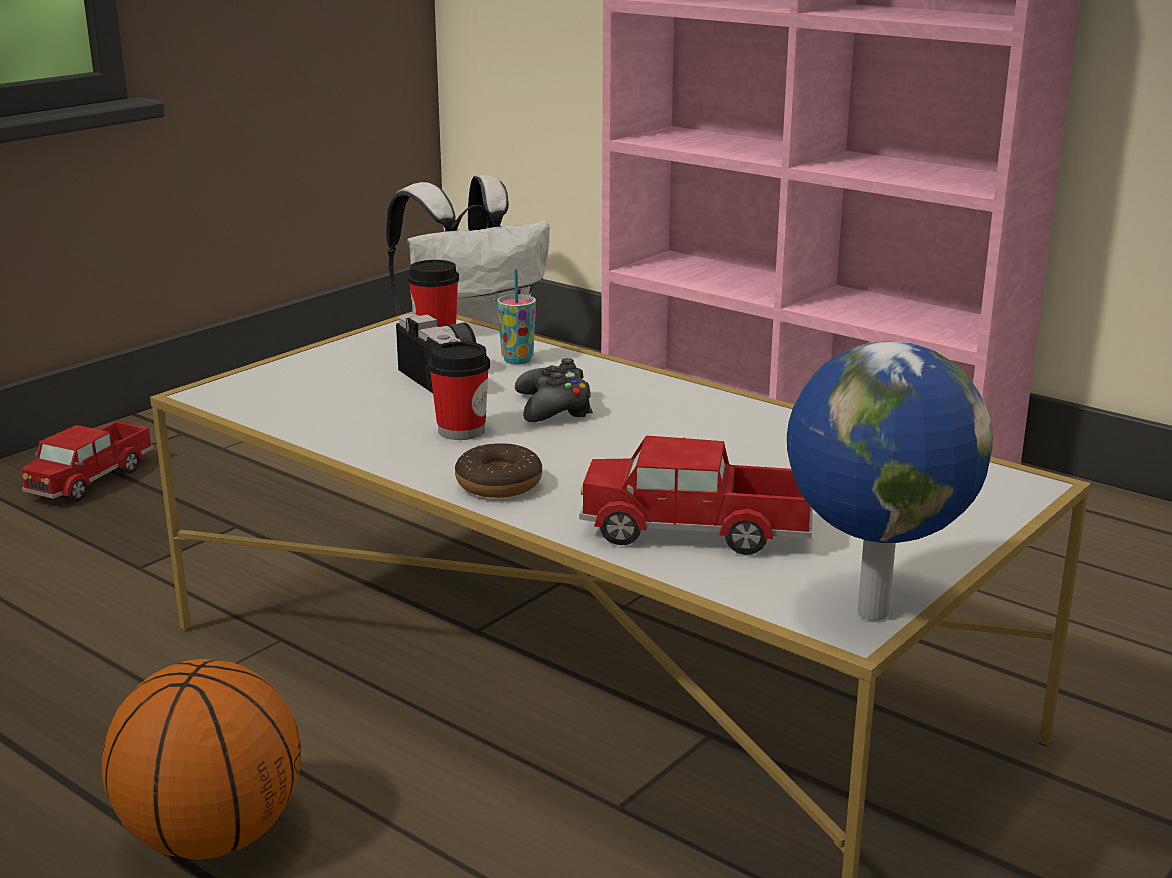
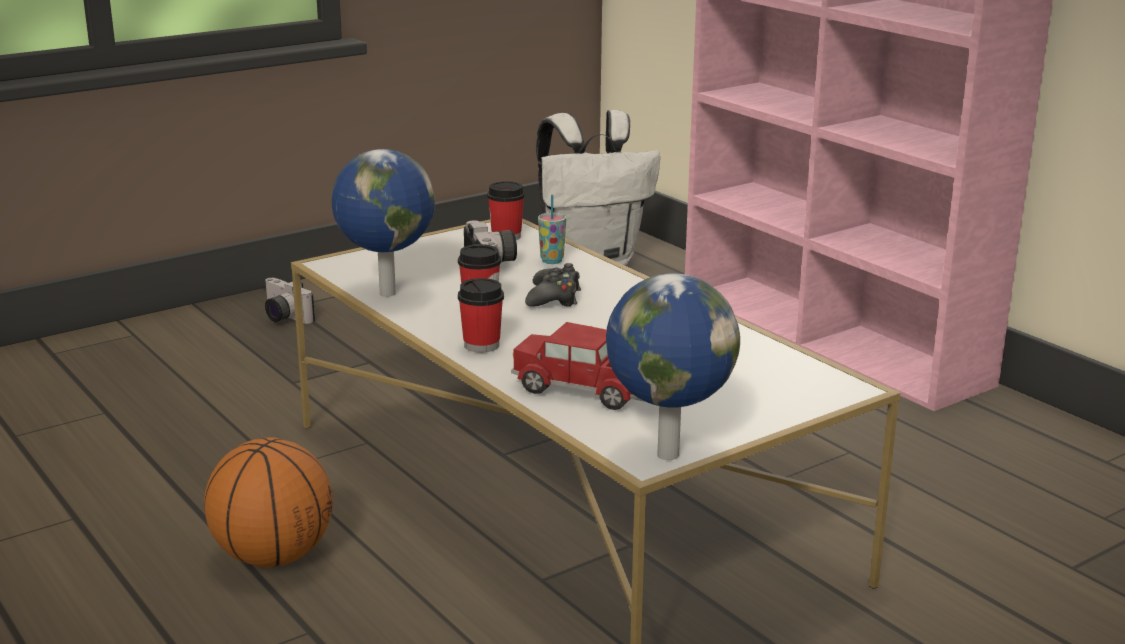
camera: 15 degrees right, 0 degrees up
(90, 479) = (282, 317): toy truck -> camera
(314, 426) = (385, 293): none -> globe
(499, 484) = (481, 345): donut -> cup

